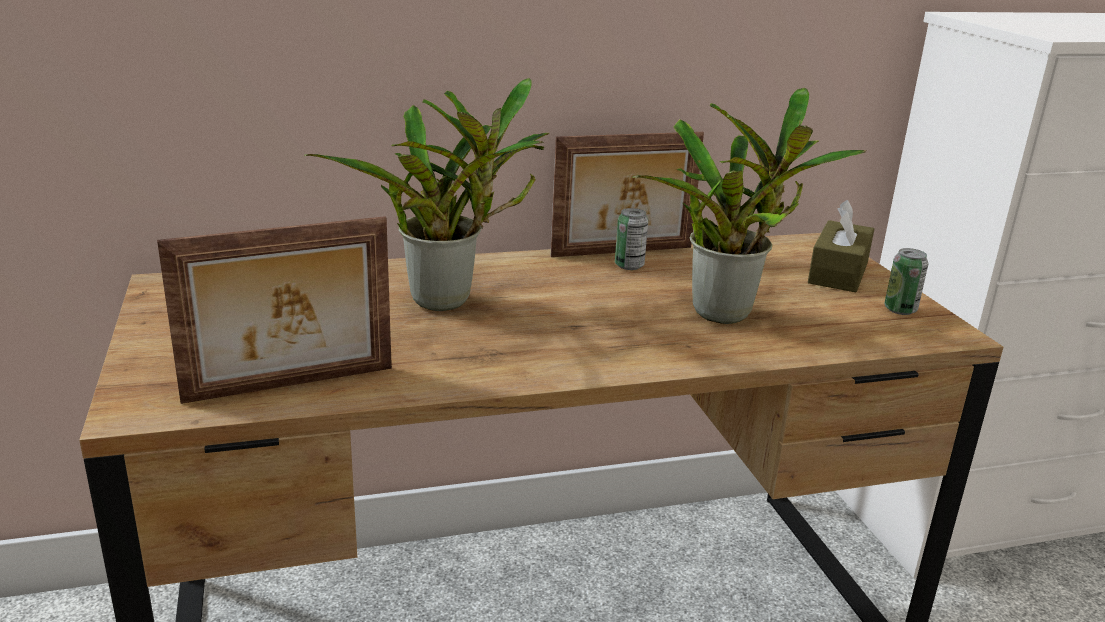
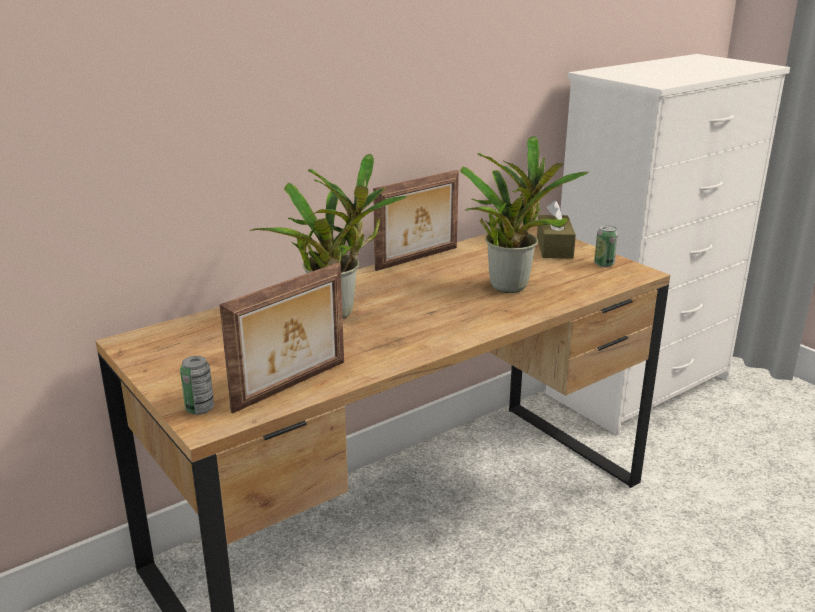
camera: 20 degrees left, 0 degrees up
(629, 265) = (429, 267): can -> can (199, 408)

